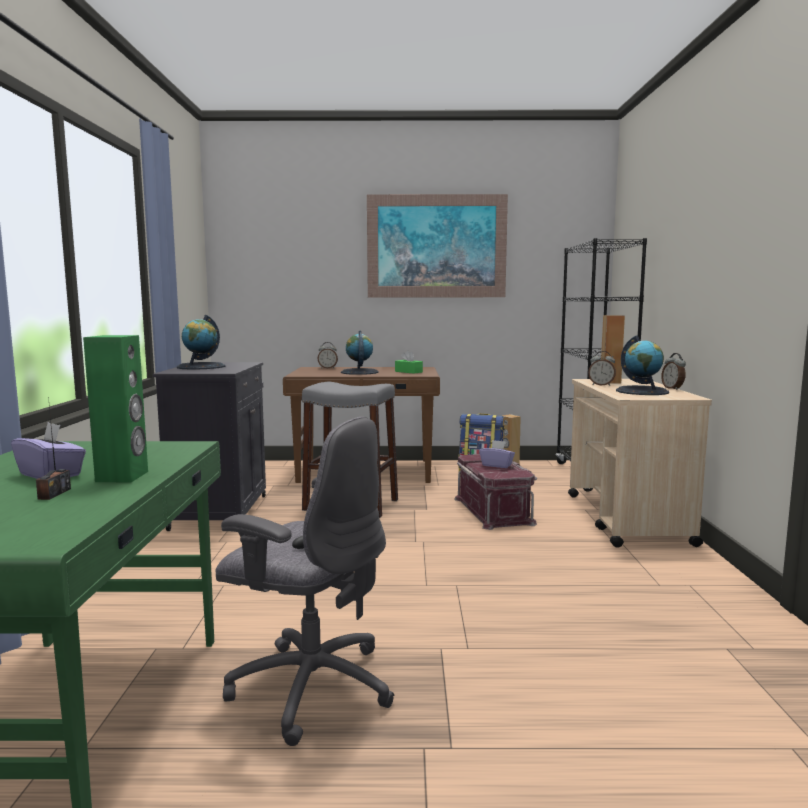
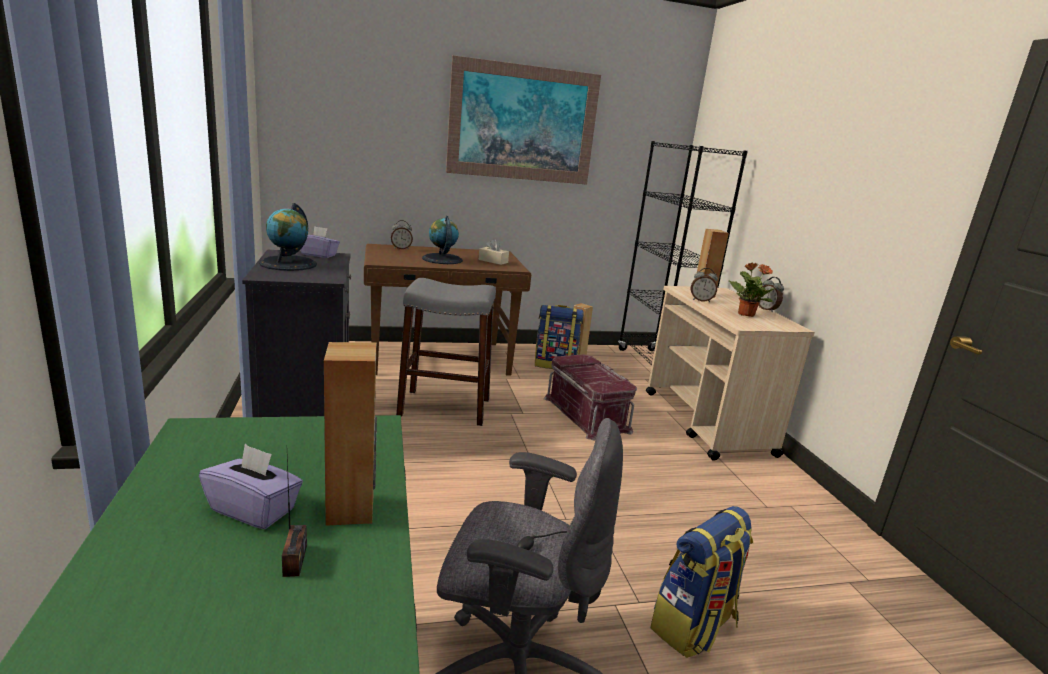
camera: 15 degrees left, 10 degrees up
(123, 476) = (351, 509): green speaker -> brown speaker
(408, 372) = (493, 261): green tissue box -> beige tissue box
(497, 465) = (594, 372): purple tissue box -> purple tissue box (319, 255)
(517, 670) = (694, 627): none -> backpack
(642, 391) = (745, 314): globe -> potted plant

